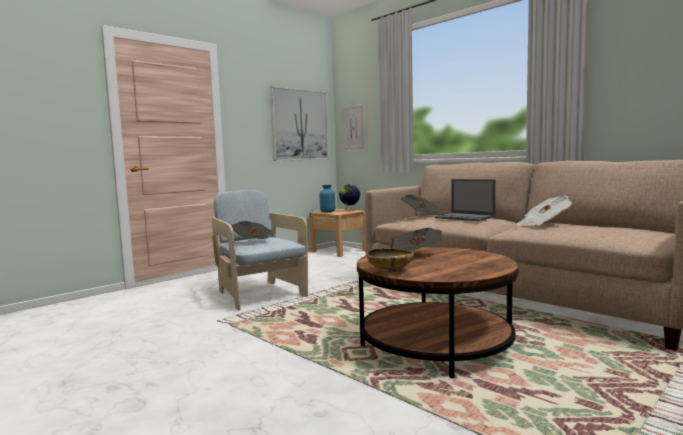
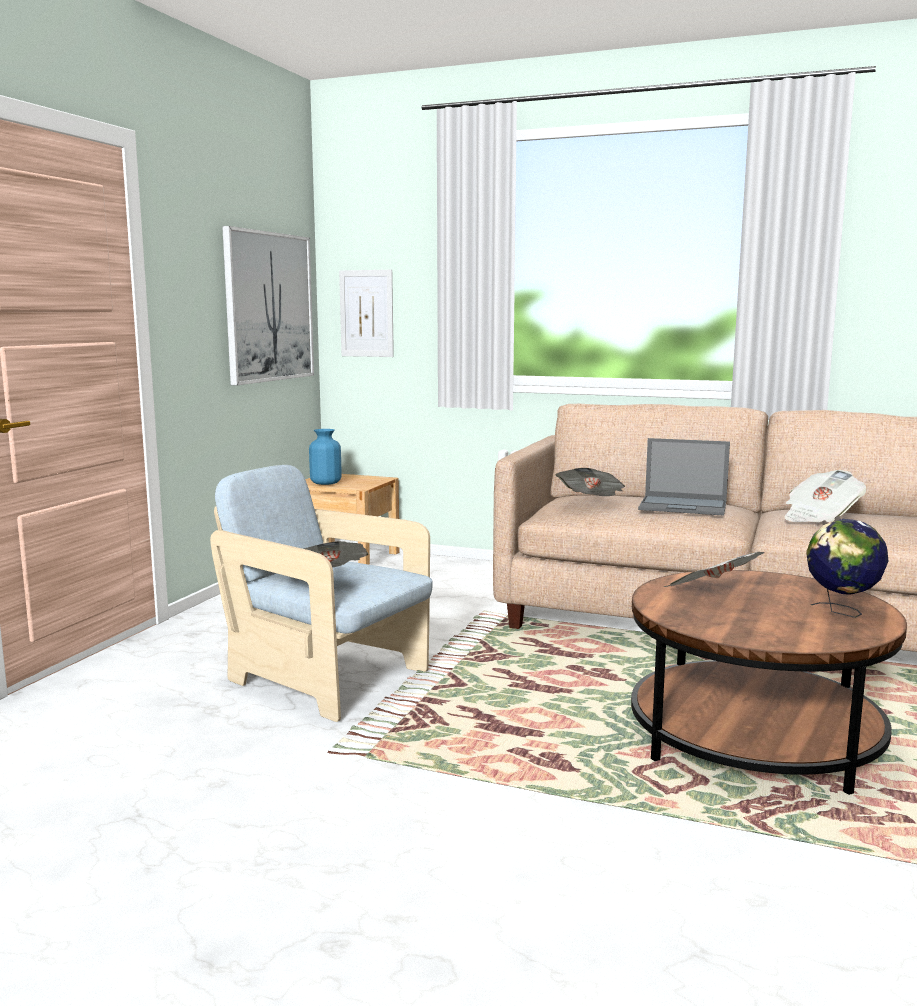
camera: 25 degrees left, 5 degrees up
(350, 211) = (366, 479): globe -> globe (841, 612)
(390, 271) = (742, 635): beige bowl -> none

